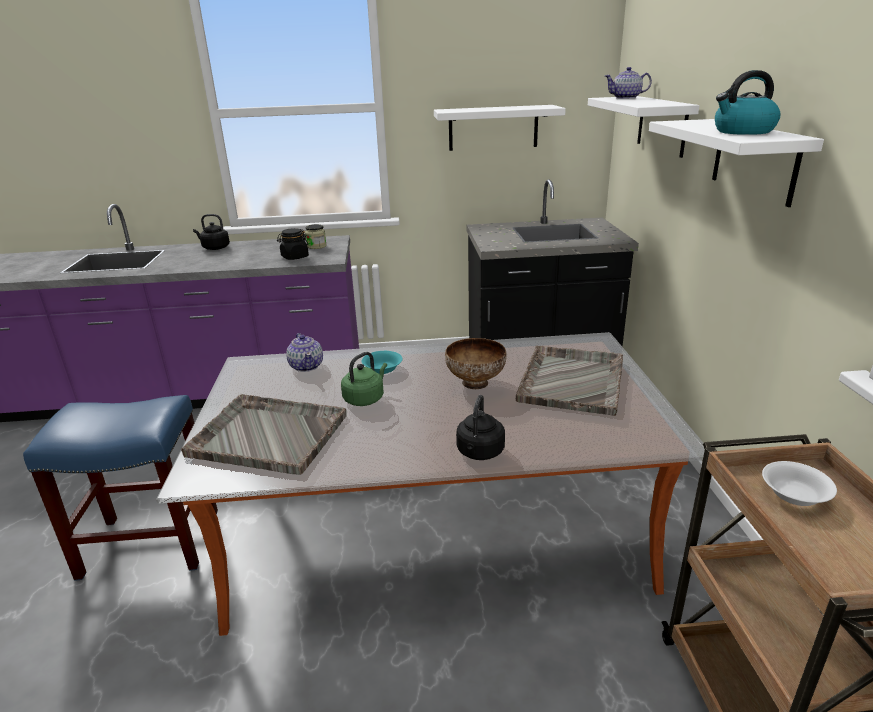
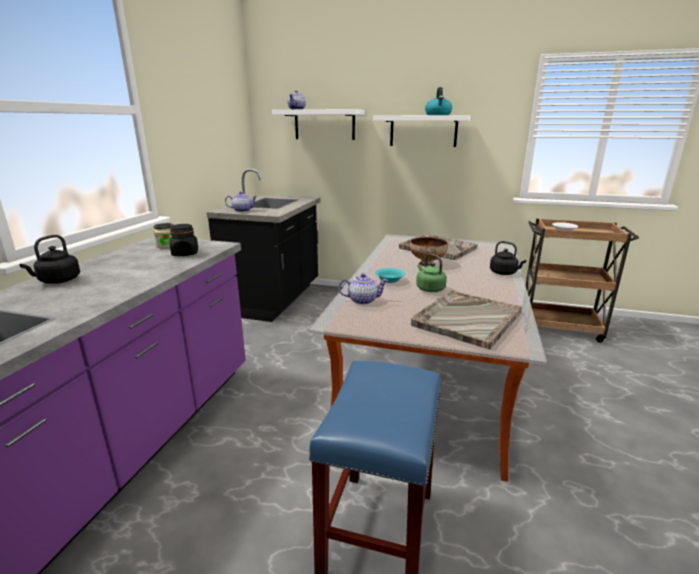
camera: 70 degrees left, 5 degrees down
(490, 233) = (242, 210): none -> teapot
(493, 128) = (205, 132): white shelf -> none

